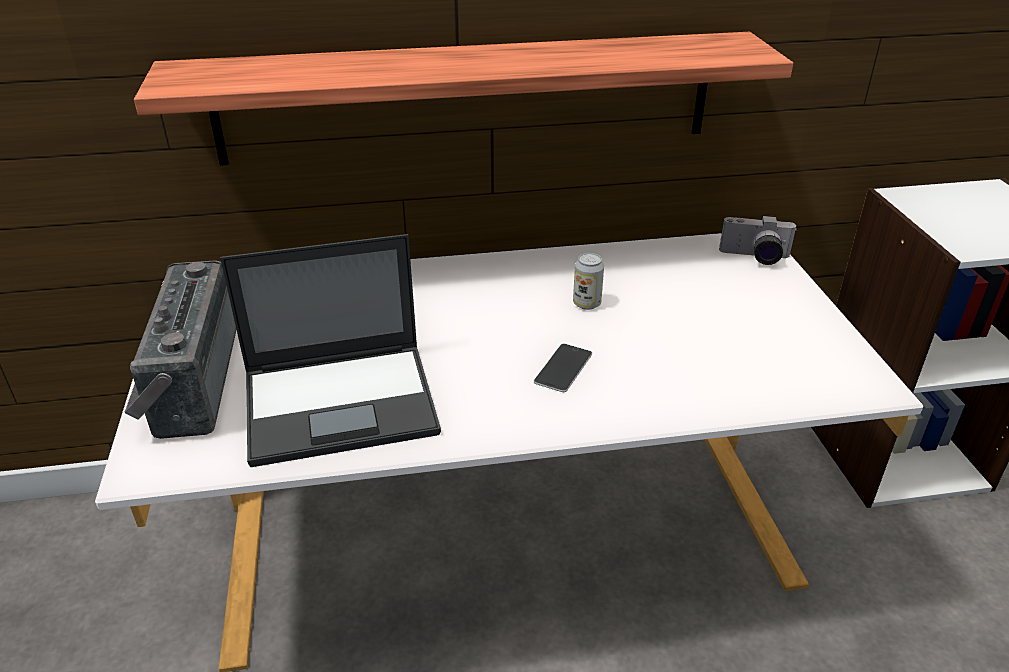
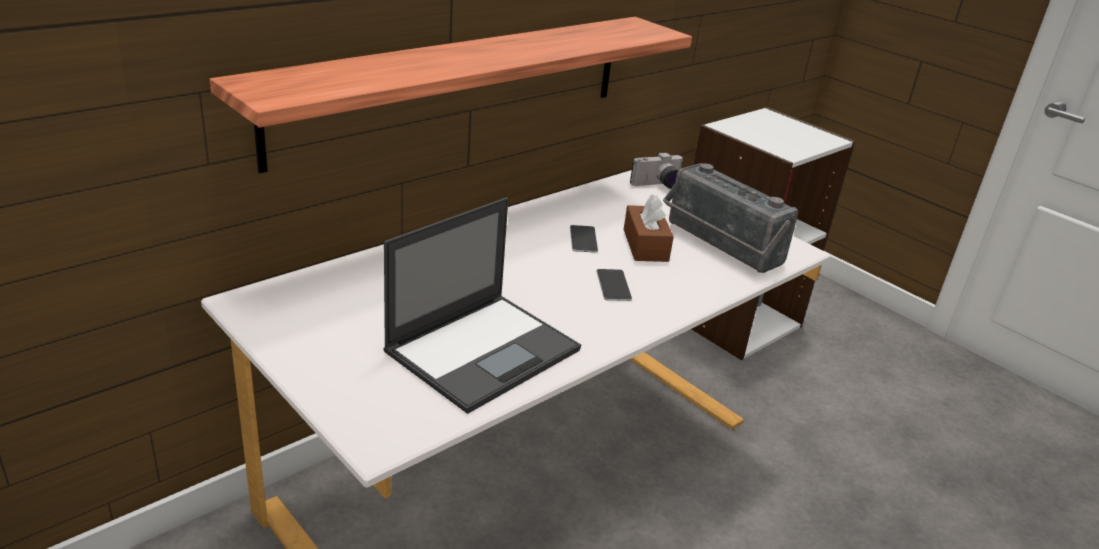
camera: 35 degrees left, 5 degrees down
(188, 380) = (335, 370): radio -> radio (719, 245)
(586, 303) = (583, 239): can -> phone
(656, 328) = (645, 245): none -> brown tissue box

